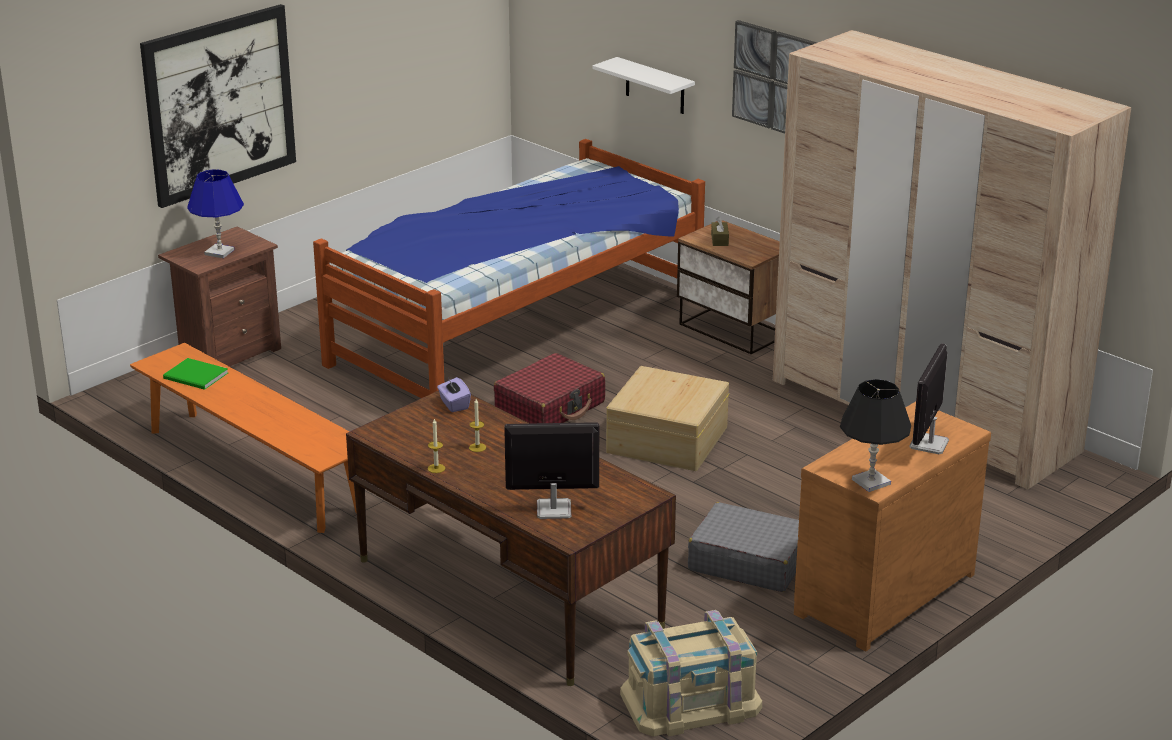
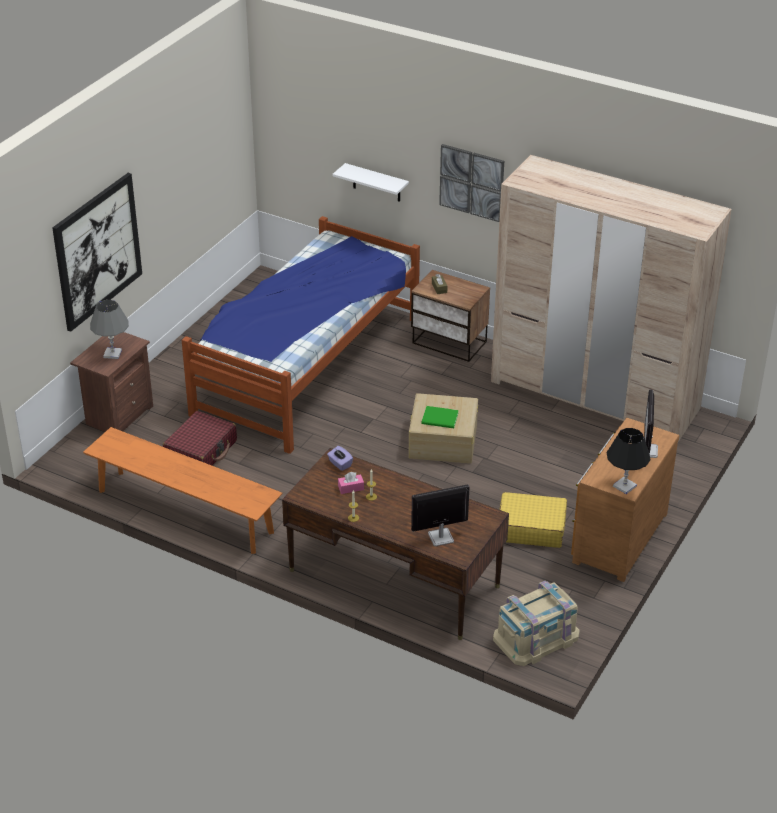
camera: 15 degrees left, 10 degrees up
(196, 377) = (135, 455): green book -> green book (440, 419)
(219, 252) = (112, 354): blue table lamp -> grey table lamp
(453, 433) = (351, 488): none -> pink tissue box
(550, 406) = (357, 426): red suitcase -> red suitcase (201, 450)
(748, 562) = (530, 528): grey suitcase -> yellow suitcase

